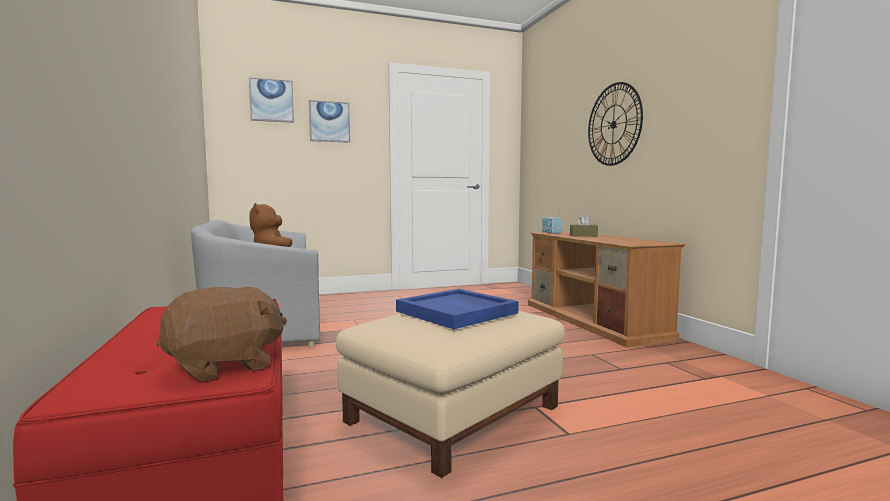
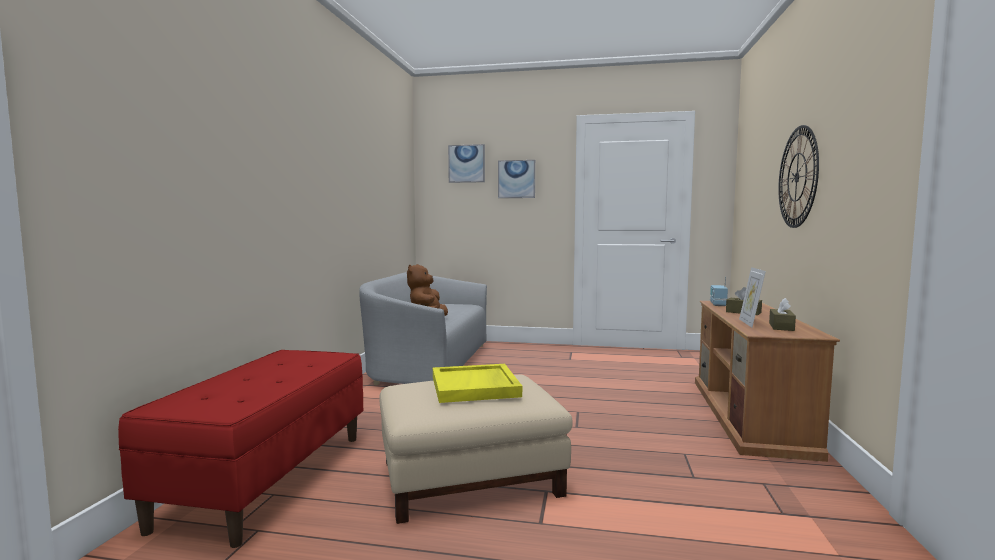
camera: 30 degrees right, 0 degrees up
(225, 366) = (237, 403): brown plush toy -> none
(457, 312) = (475, 387): blue tray -> yellow tray
(609, 240) = (750, 323): none -> picture frame
(633, 240) = (781, 327): none -> brown tissue box

